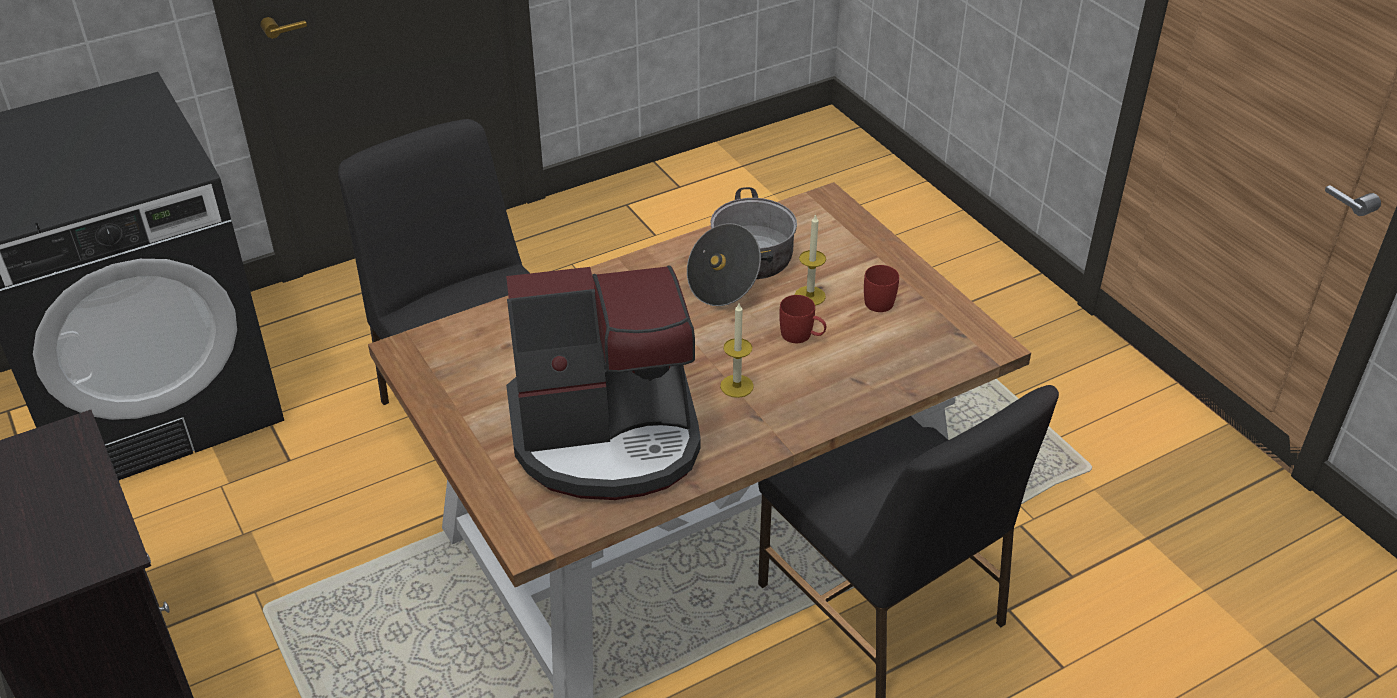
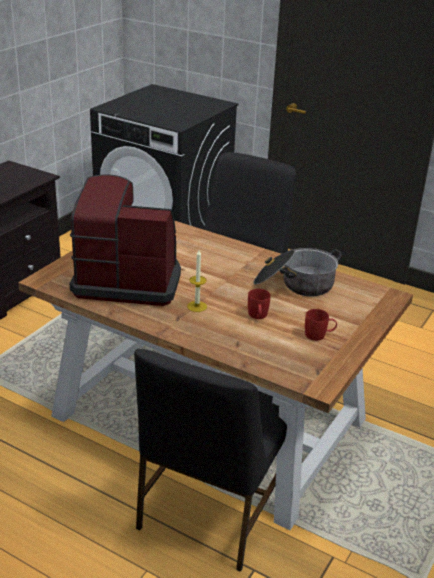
camera: 60 degrees right, 10 degrees down
(607, 436) = (127, 280): coffee machine -> coffee machine turned 135 degrees clockwise
(810, 296) = (296, 311): candle -> none

